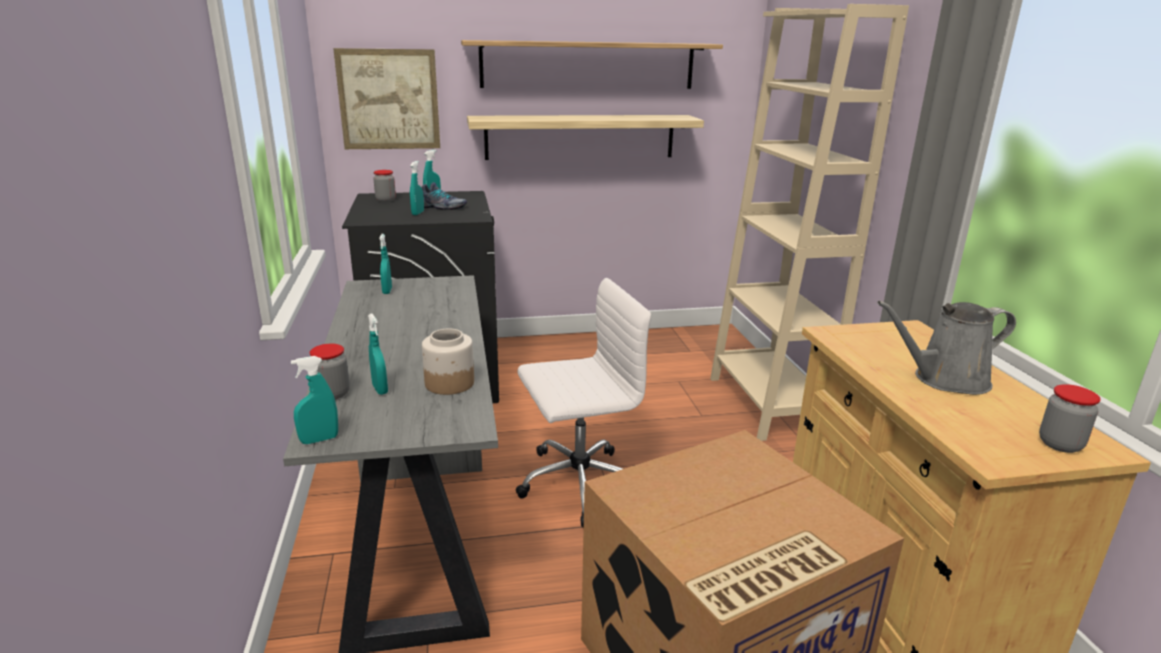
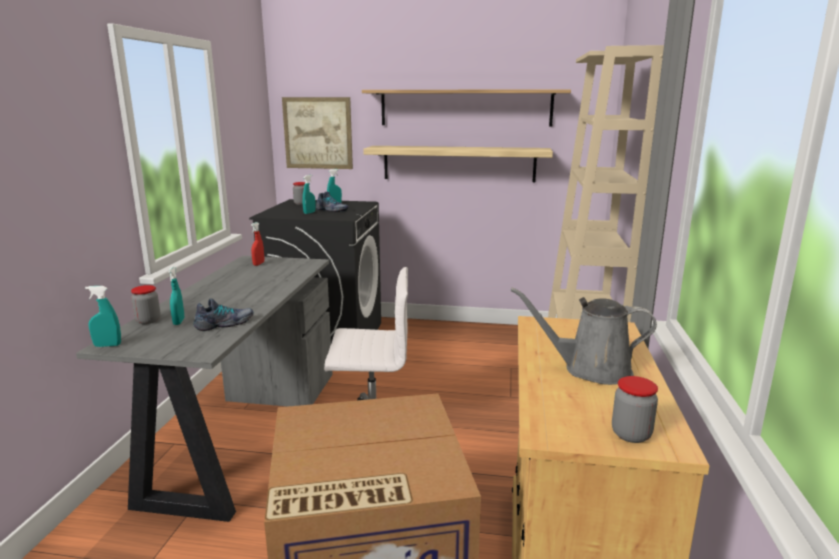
camera: 20 degrees right, 5 degrees down
(387, 291) = (258, 264): turquoise spray bottle -> red spray bottle
(449, 383) = (225, 324): jar -> shoe

